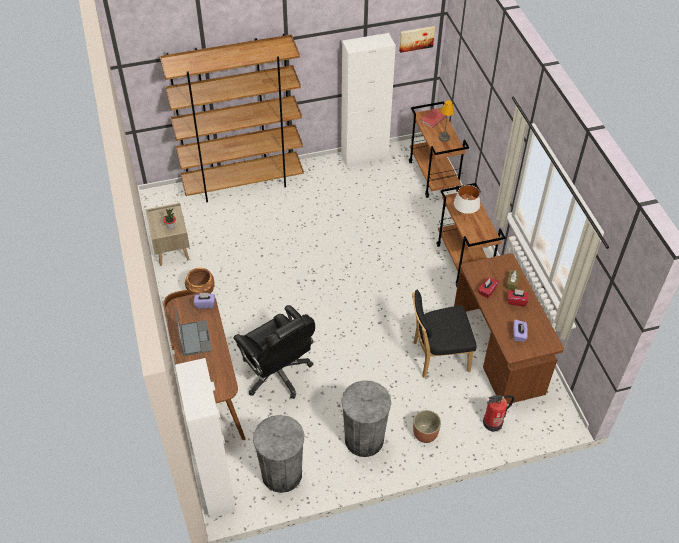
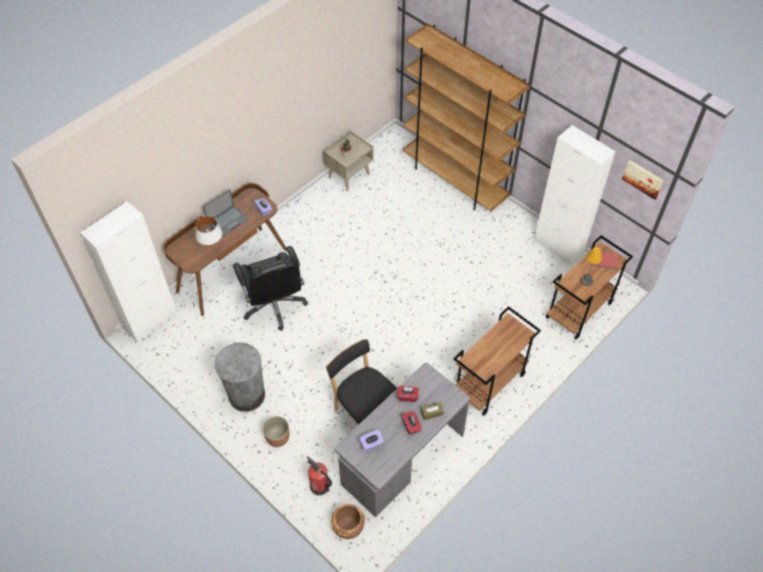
camera: 60 degrees right, 5 degrees up
(201, 292) = (321, 216): brown planter -> brown planter (348, 527)
(277, 373) = (274, 305): black office chair -> black office chair turned 45 degrees counterclockwise
(282, 474) = (184, 355): grey trash can -> none
(463, 220) = (488, 343): white table lamp -> white table lamp (212, 249)
(499, 352) = (402, 458): brown desk -> grey desk

